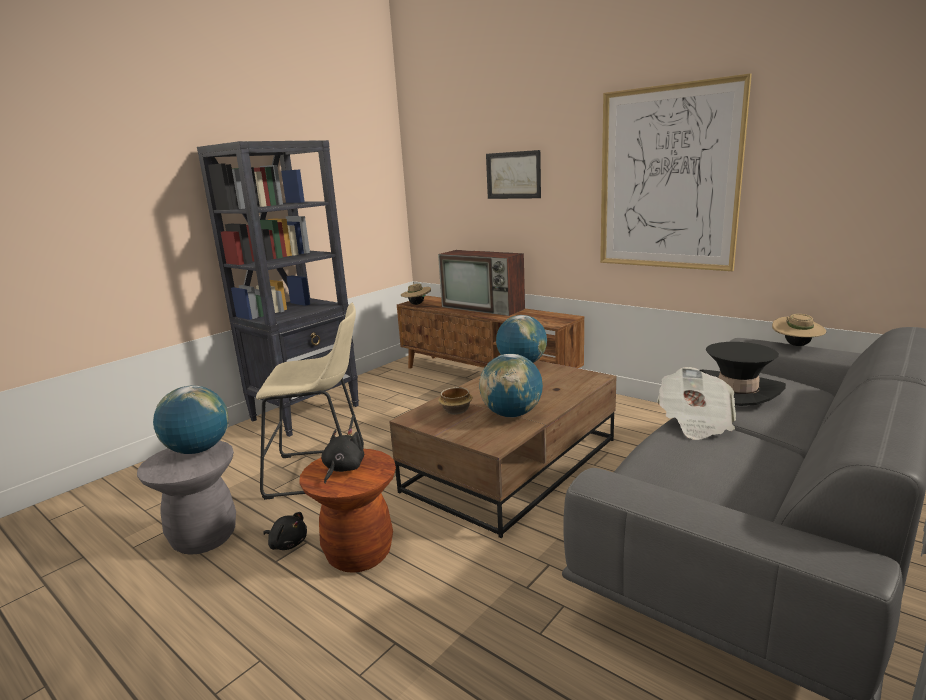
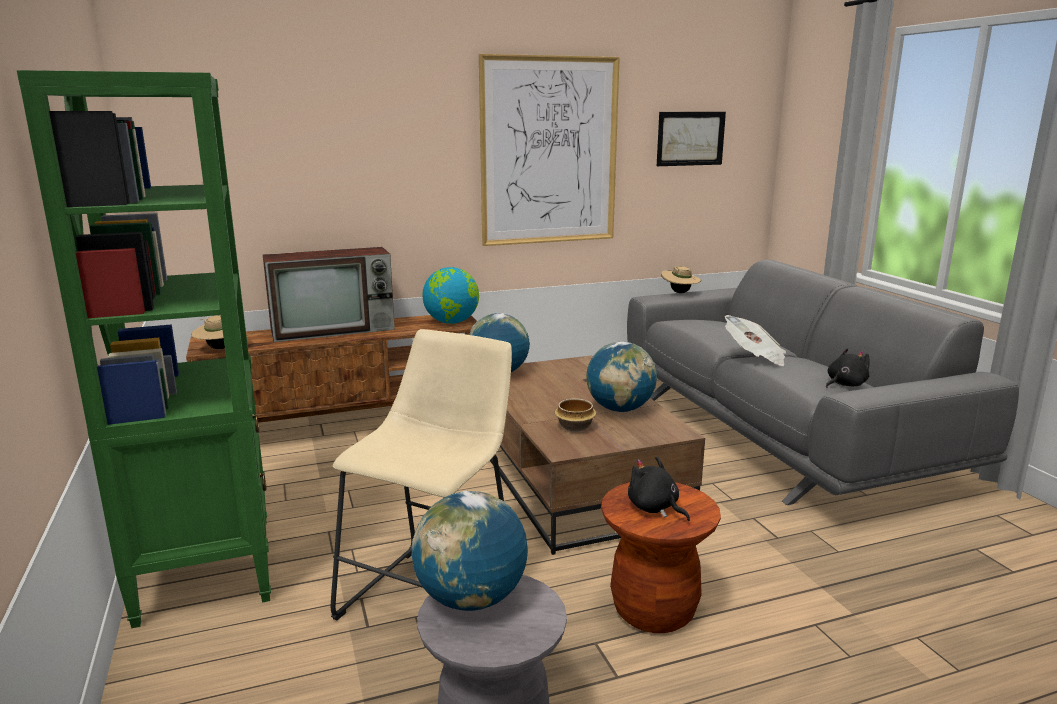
camera: 60 degrees left, 0 degrees up
(287, 543) = (585, 659): black plush toy -> black plush toy (844, 384)
(306, 412) = (207, 567): black bookcase -> green bookcase
(513, 175) = (352, 144): picture -> picture (690, 138)
(550, 320) = (452, 322): none -> globe
(737, 390) = (713, 332): black hat -> none

